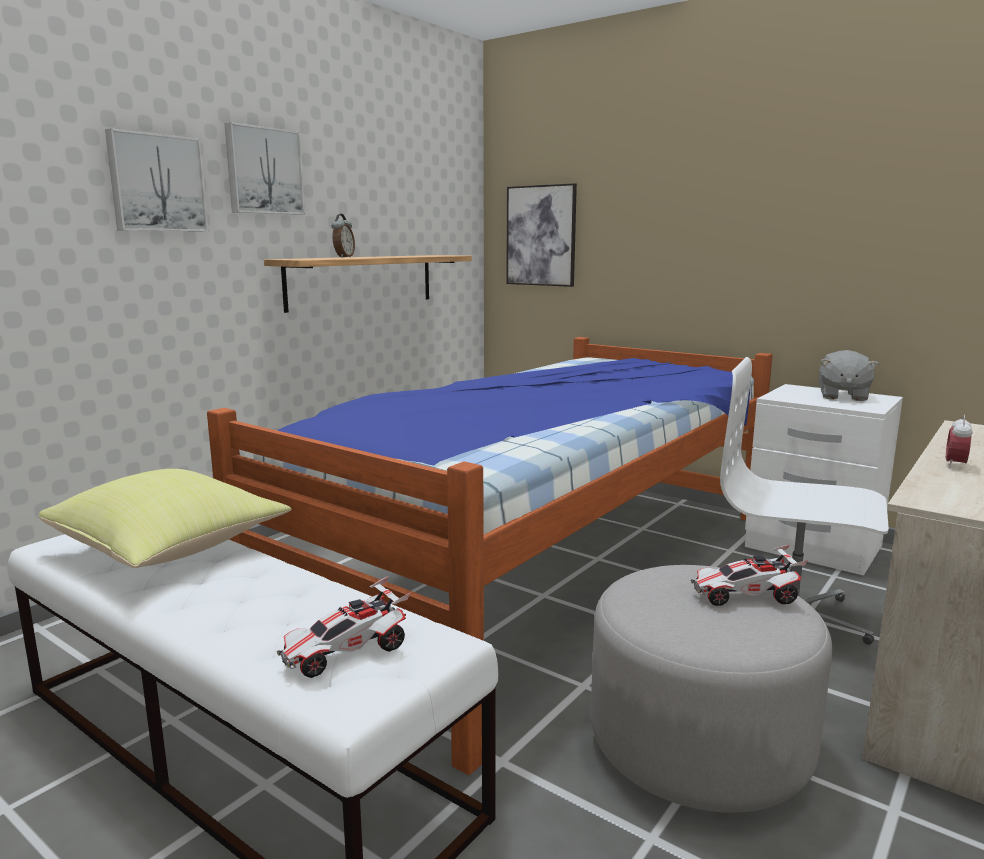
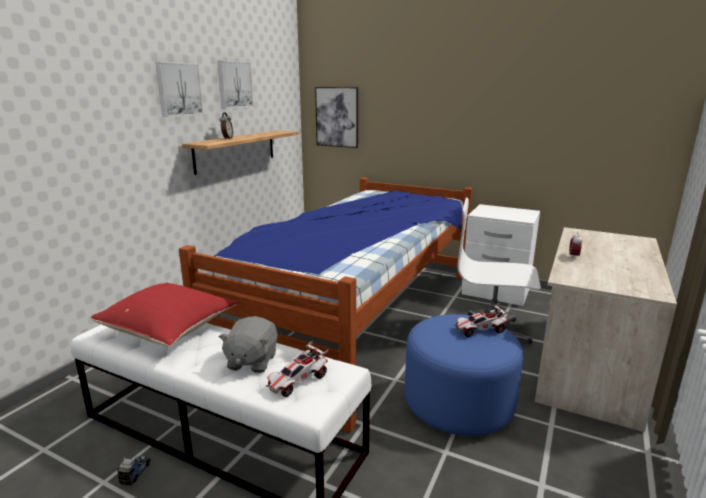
camera: 10 degrees left, 5 degrees up
(64, 800) = (135, 473): none -> toy truck
(156, 183) = (119, 103): picture -> picture (234, 84)
(171, 549) = (171, 330): yellow pillow -> red pillow
(699, 743) = (458, 403): grey ottoman -> blue ottoman
(842, 396) = (510, 212): grey plush toy -> grey plush toy (251, 361)

